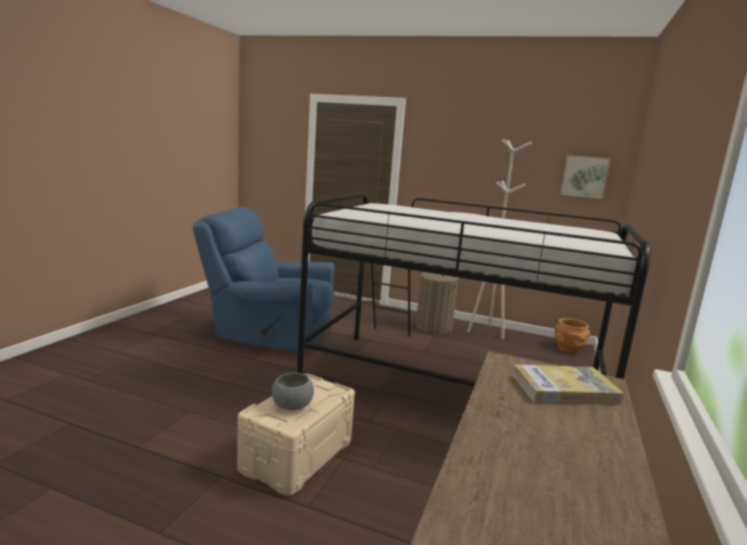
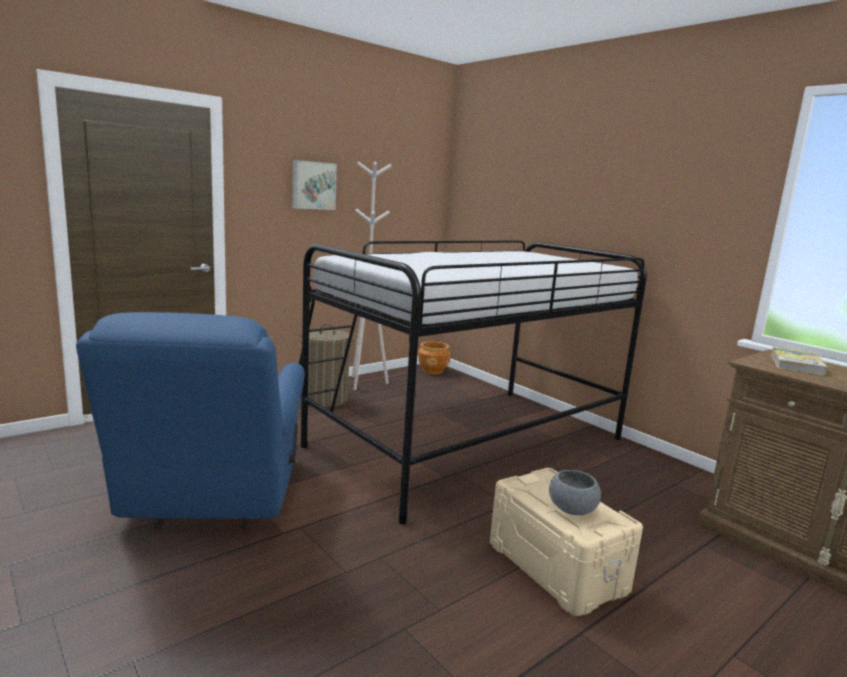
camera: 60 degrees left, 0 degrees up
(268, 334) = (212, 499): blue armchair -> blue armchair turned 45 degrees counterclockwise
(584, 176) = (417, 199): picture -> picture (313, 185)

